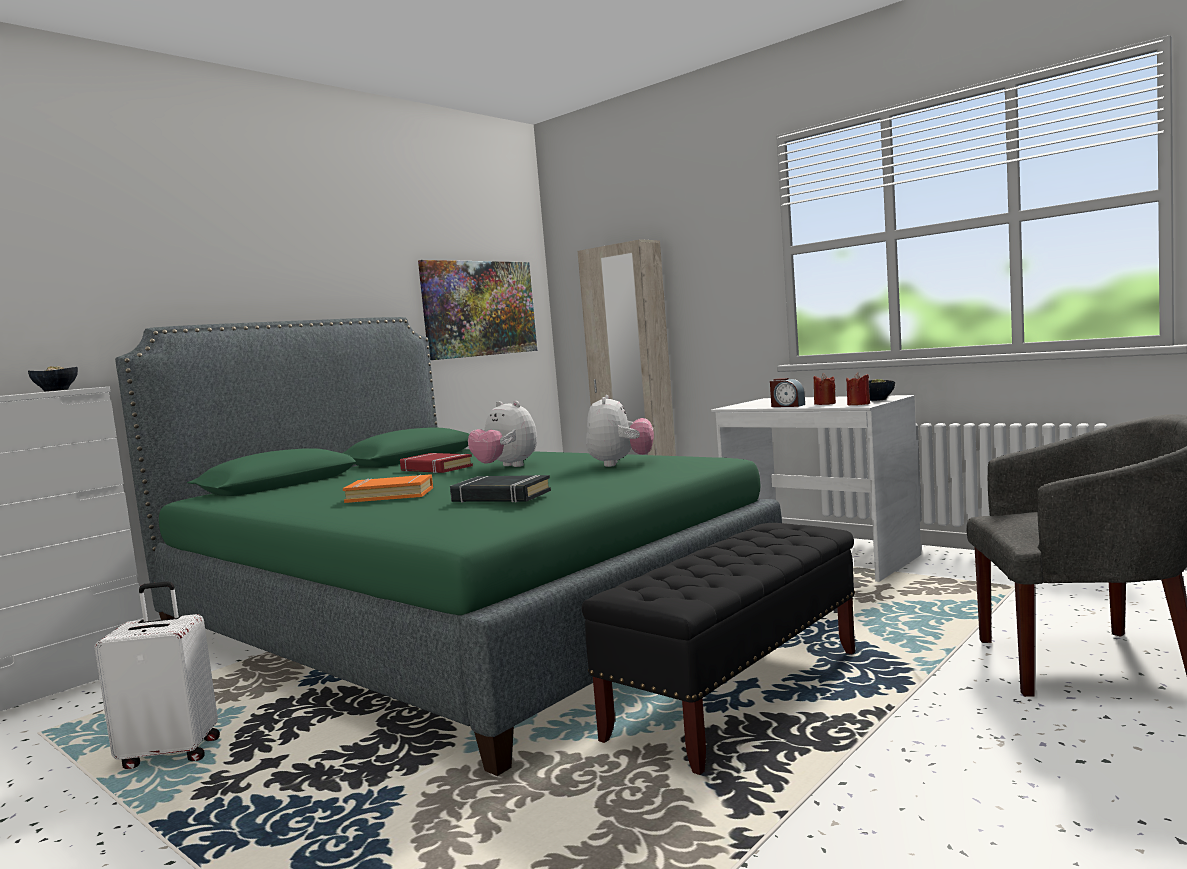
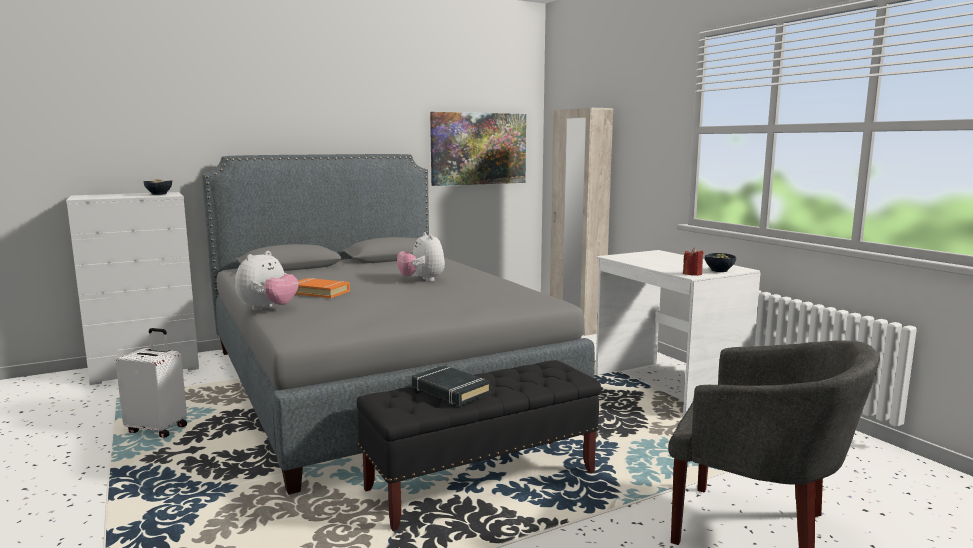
camera: 20 degrees right, 5 degrees up
(436, 469) = (385, 272): red book -> none
(457, 625) = (377, 382): green bed -> grey bed
(501, 497) = (362, 310): black book -> black book (450, 391)
(620, 464) = (488, 293): plush toy -> plush toy (268, 309)
(787, 406) = (646, 264): alarm clock -> none
(825, 403) = (675, 267): red candle -> none

